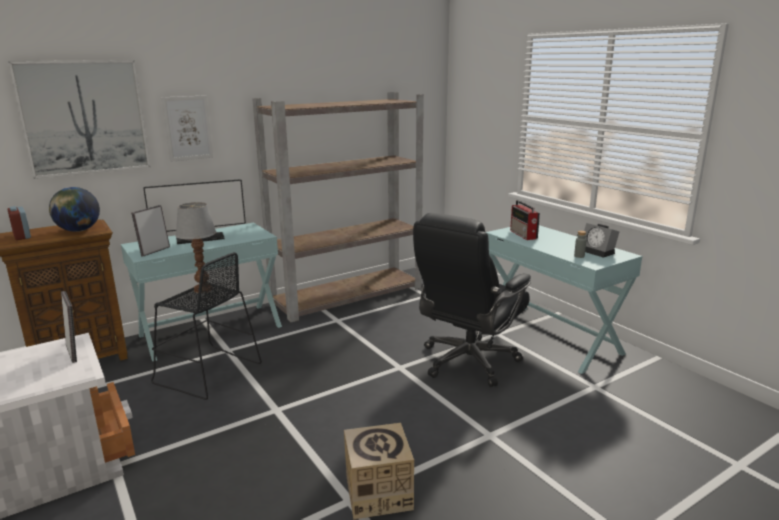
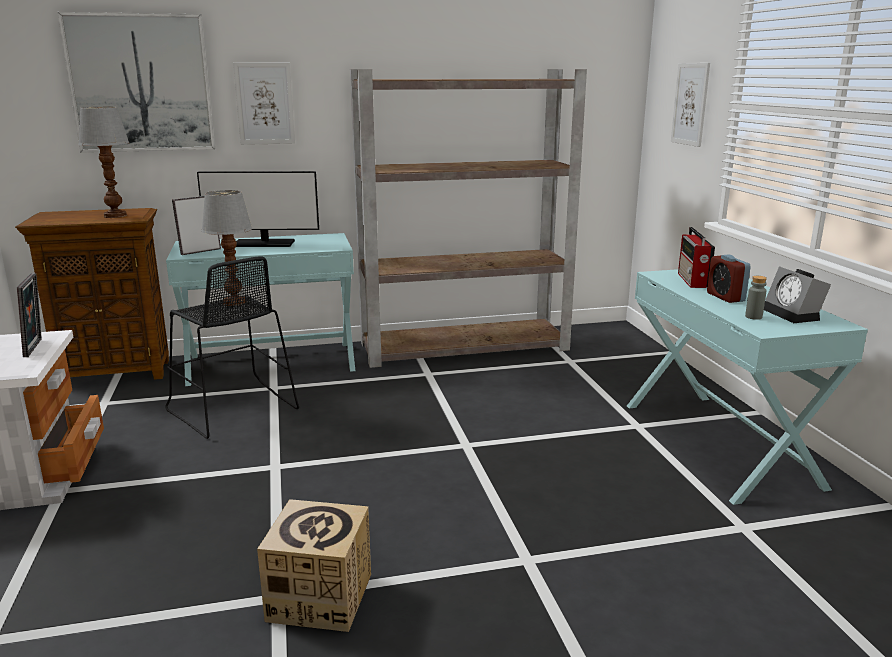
camera: 20 degrees right, 0 degrees up
(22, 236) = (55, 216): alarm clock -> alarm clock (725, 297)
(78, 230) = (114, 216): globe -> table lamp
(469, 361) = (569, 455): black office chair -> none
(486, 115) = (690, 104): none -> picture

